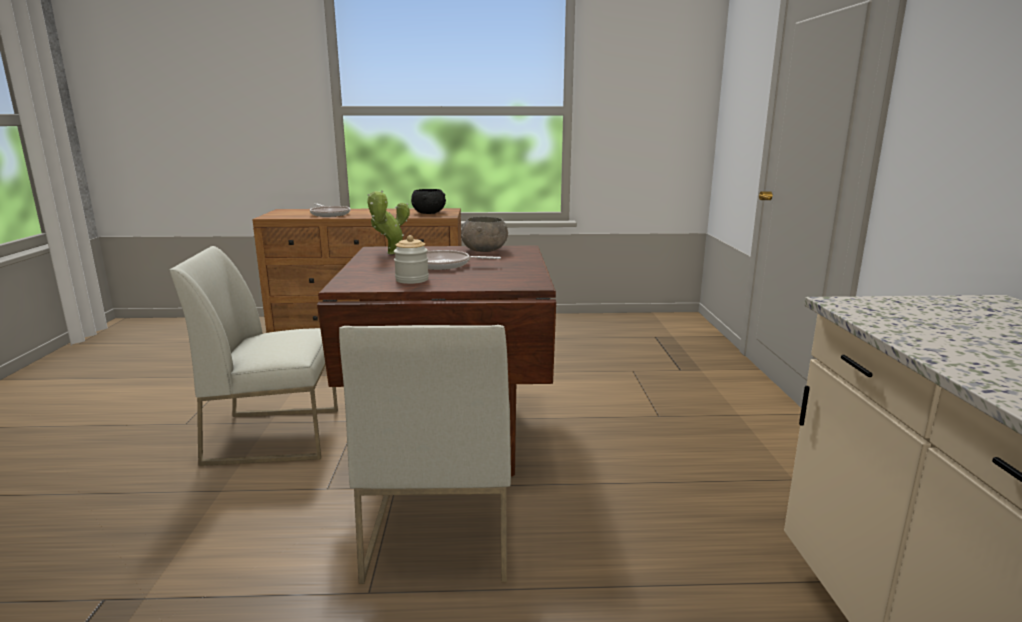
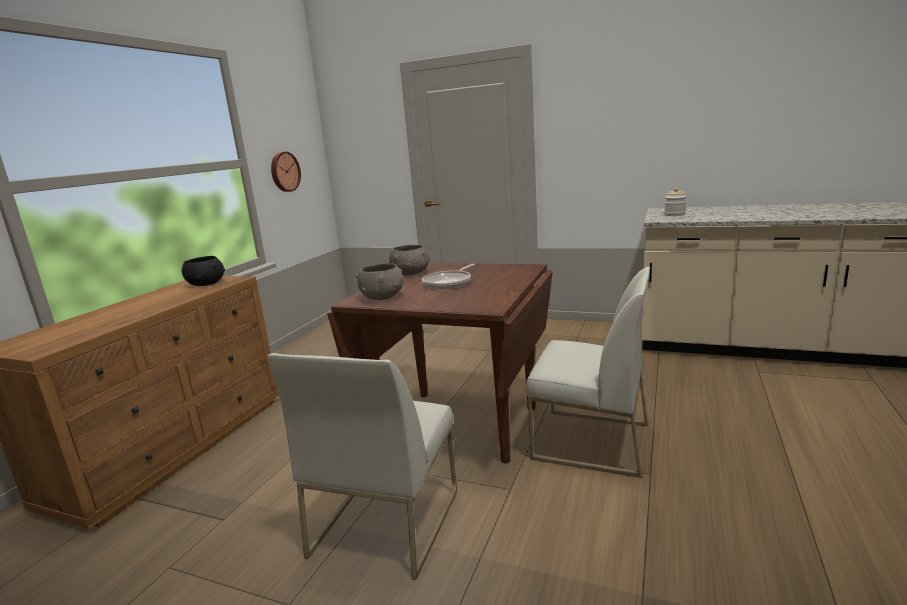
camera: 65 degrees left, 0 degrees up
(329, 214) = (107, 321): frying pan -> none
(390, 254) = (383, 297): potted plant -> grey bowl
(412, 280) = (489, 291): jar -> jar (674, 214)
(629, 125) = (284, 172): none -> wall clock

